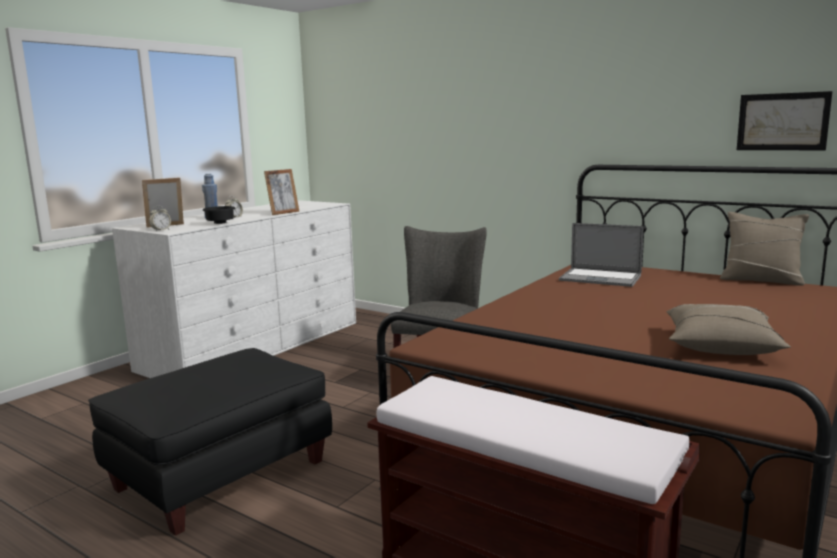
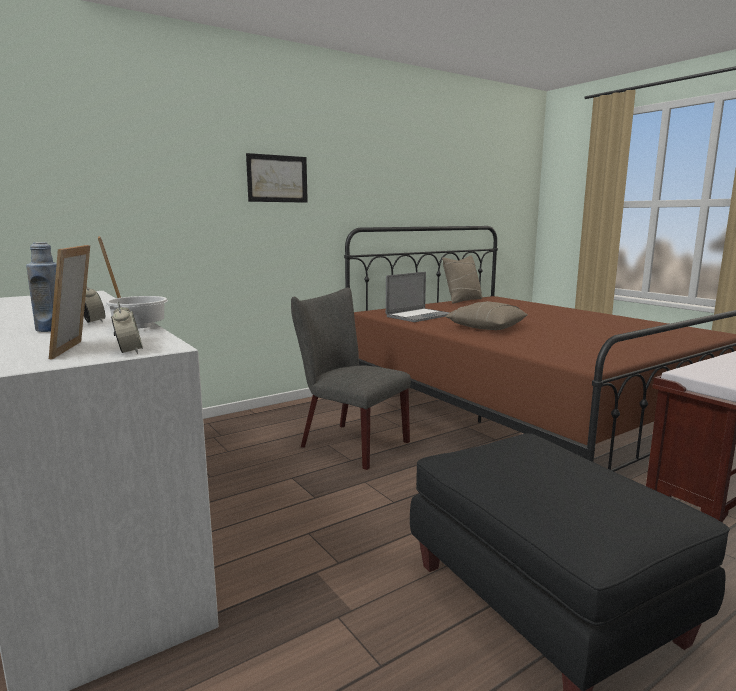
camera: 70 degrees left, 0 degrees up
(221, 223) = (140, 327): black bowl -> white bowl
(720, 346) = (599, 323): beige pillow -> beige pillow (486, 327)
(782, 122) = (456, 197): picture -> picture (277, 178)

